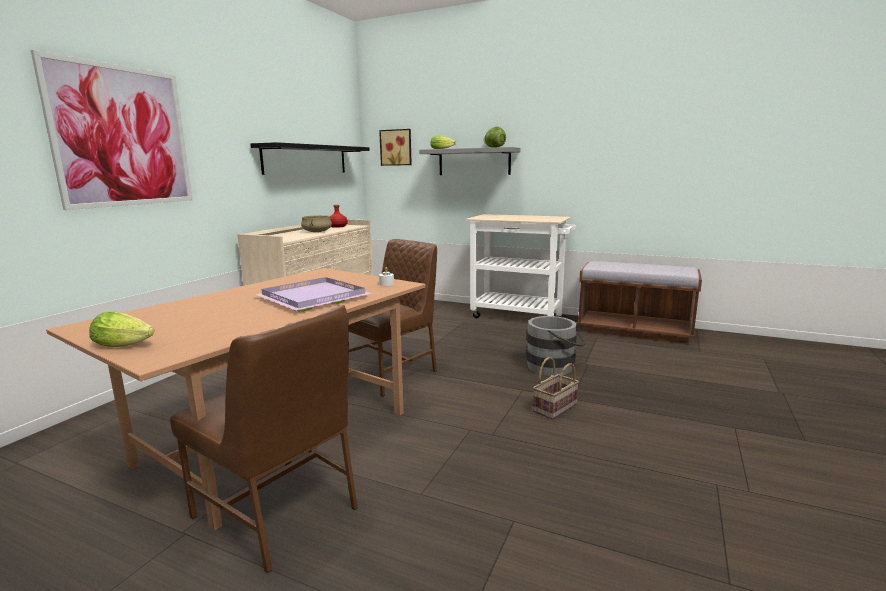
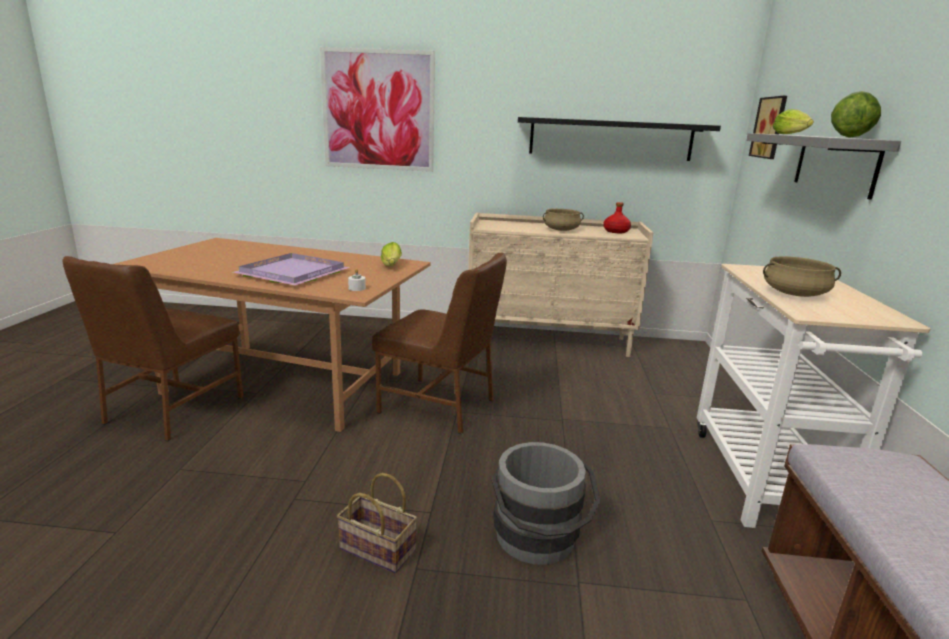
camera: 70 degrees right, 5 degrees up
(126, 345) = (168, 254): lettuce -> lettuce (391, 266)
(525, 218) = (794, 294): none -> beige cooking pot

